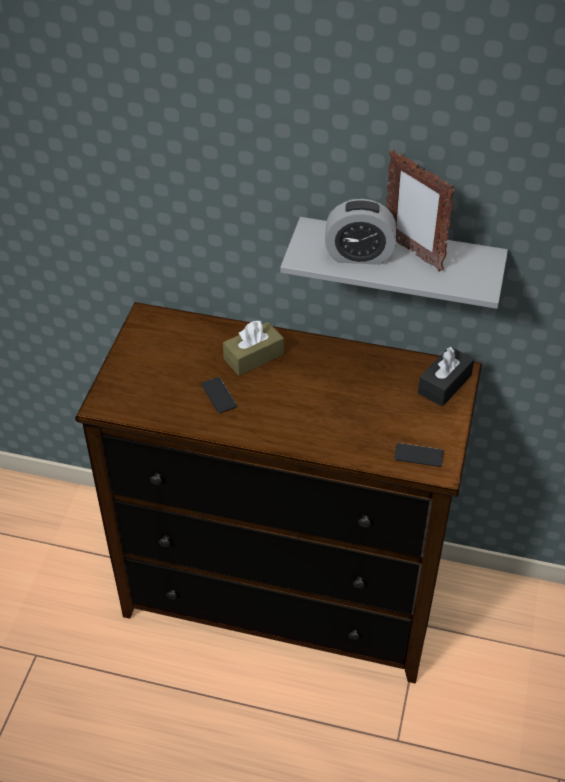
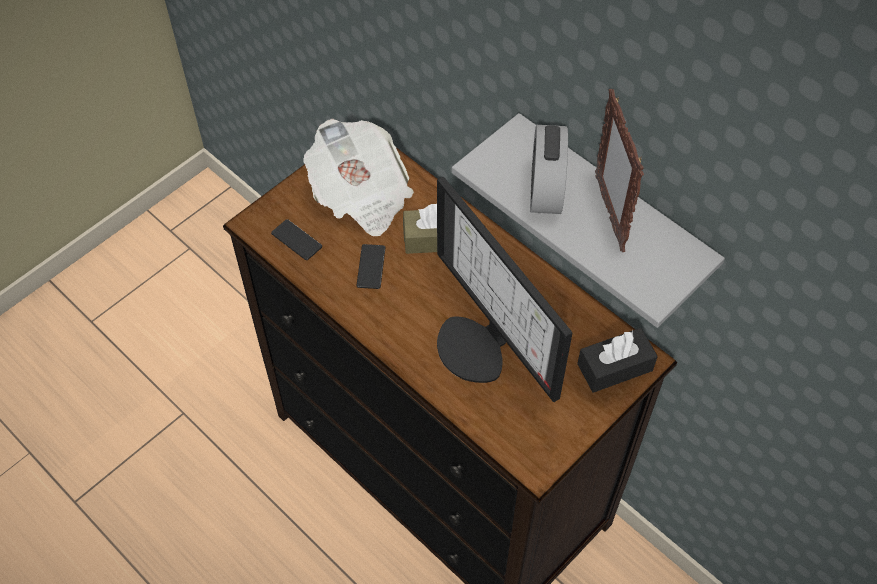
camera: 30 degrees right, 10 degrees up
(173, 351) = (361, 195): none -> newspaper
(340, 413) = (478, 346): none -> monitor
(359, 255) = (545, 190): alarm clock -> alarm clock turned 60 degrees clockwise
(418, 455) = (525, 437): phone -> phone (296, 240)

